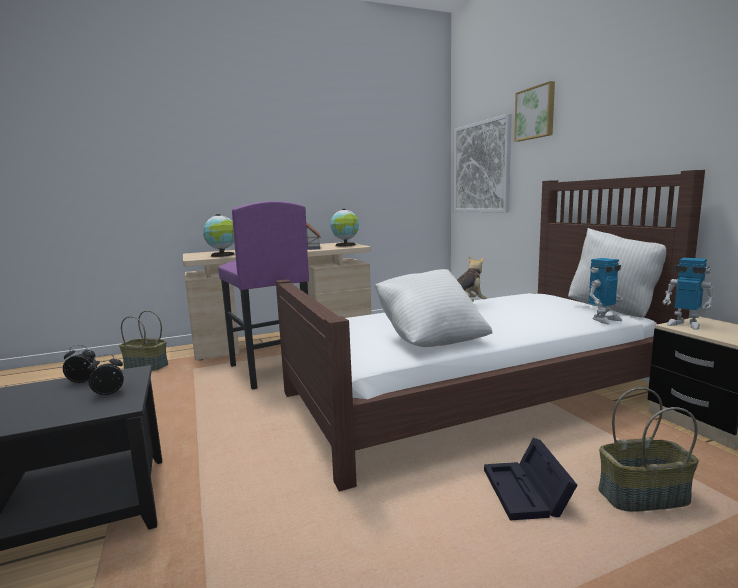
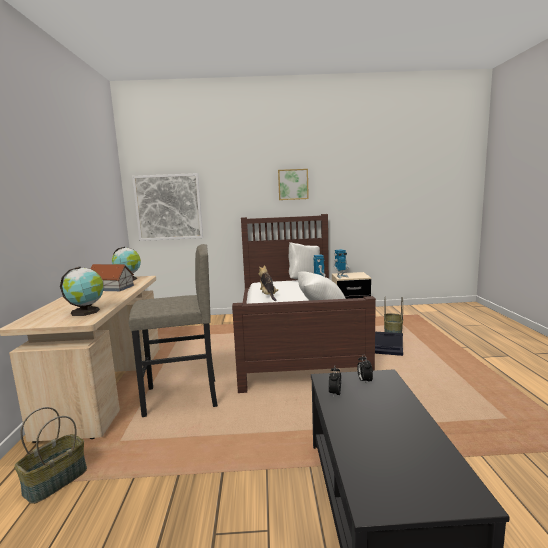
camera: 70 degrees left, 0 degrees up
(270, 371) = (181, 398): purple stool -> grey stool
(535, 113) = (221, 176): picture -> picture (293, 184)

